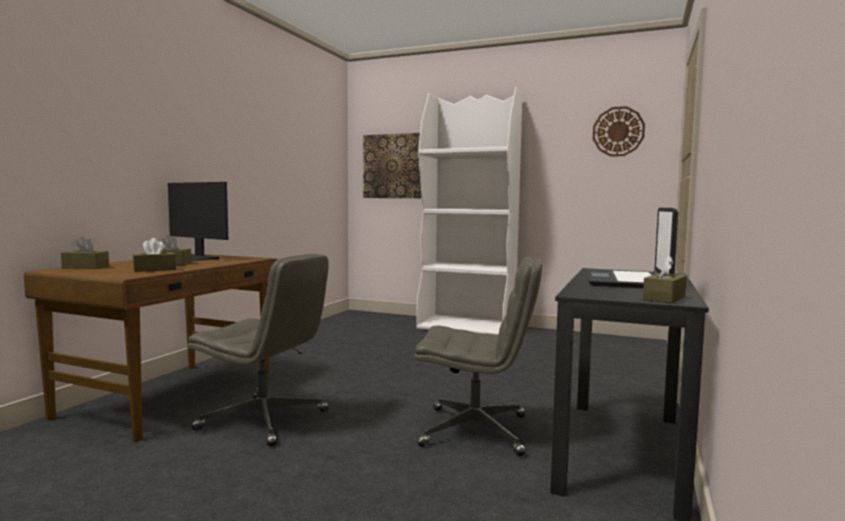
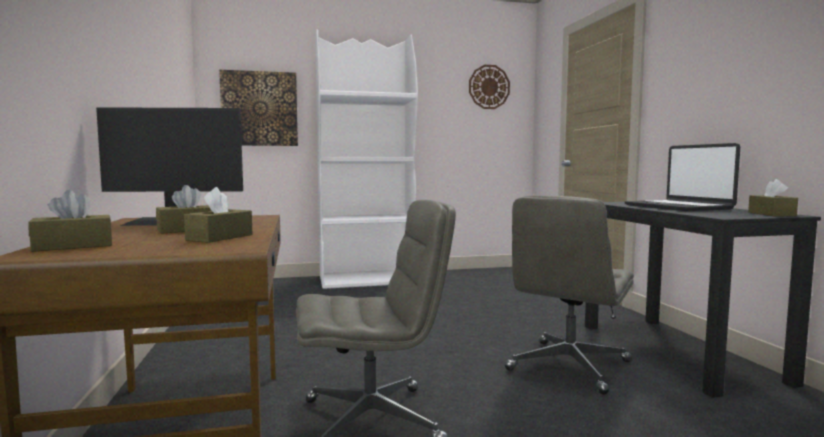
camera: 35 degrees left, 0 degrees up
(476, 430) = (569, 366): grey office chair -> grey office chair turned 150 degrees clockwise

